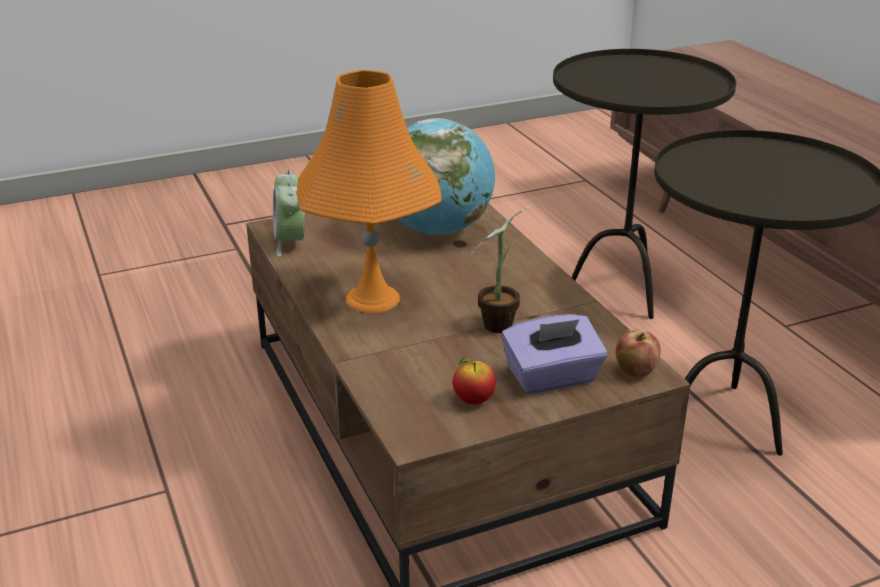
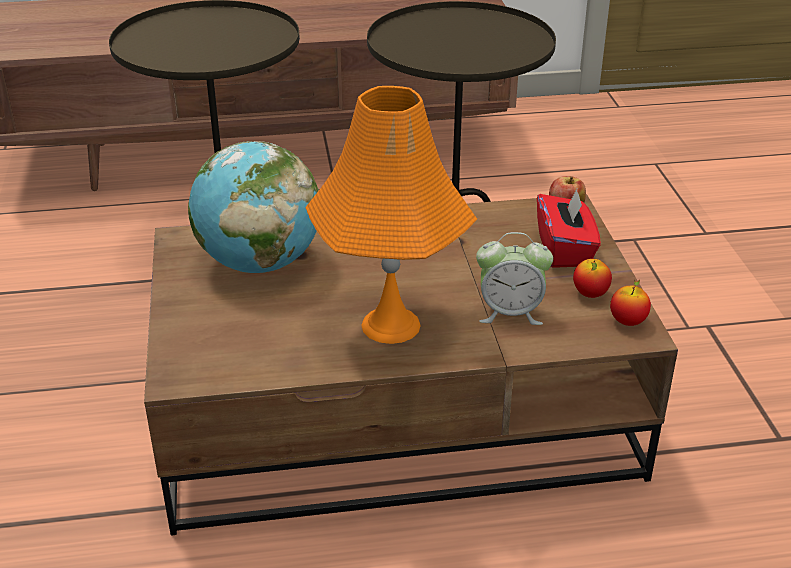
camera: 75 degrees left, 5 degrees up
(291, 243) = (228, 368): alarm clock -> alarm clock (510, 313)
(433, 428) = (627, 321): none -> apple
(501, 323) = (468, 258): potted plant -> none
(552, 378) = (565, 250): purple tissue box -> red tissue box

